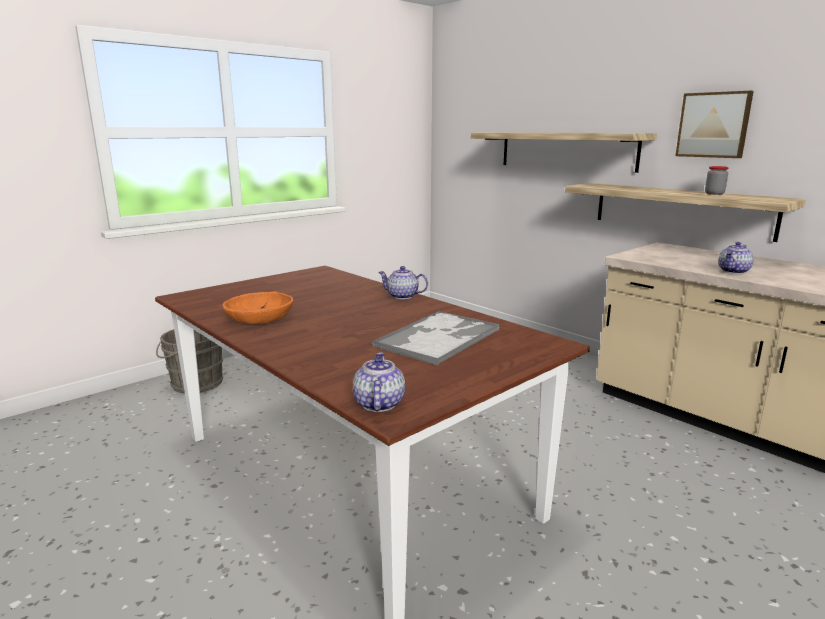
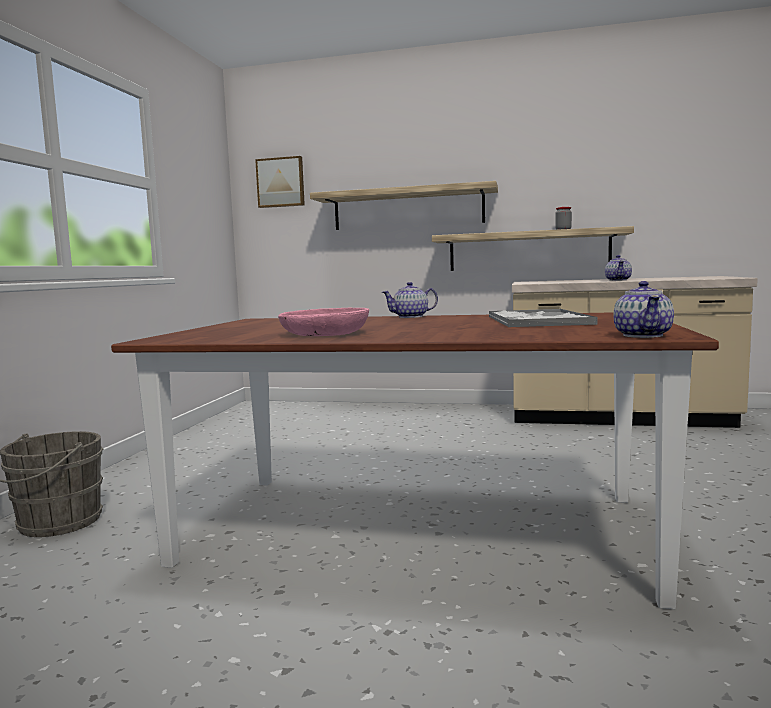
camera: 35 degrees left, 10 degrees down
(259, 317) = (324, 334): orange bowl -> pink bowl
(378, 404) = (643, 335): teapot -> teapot turned 135 degrees counterclockwise
(714, 125) = (546, 176): picture -> picture (281, 182)

